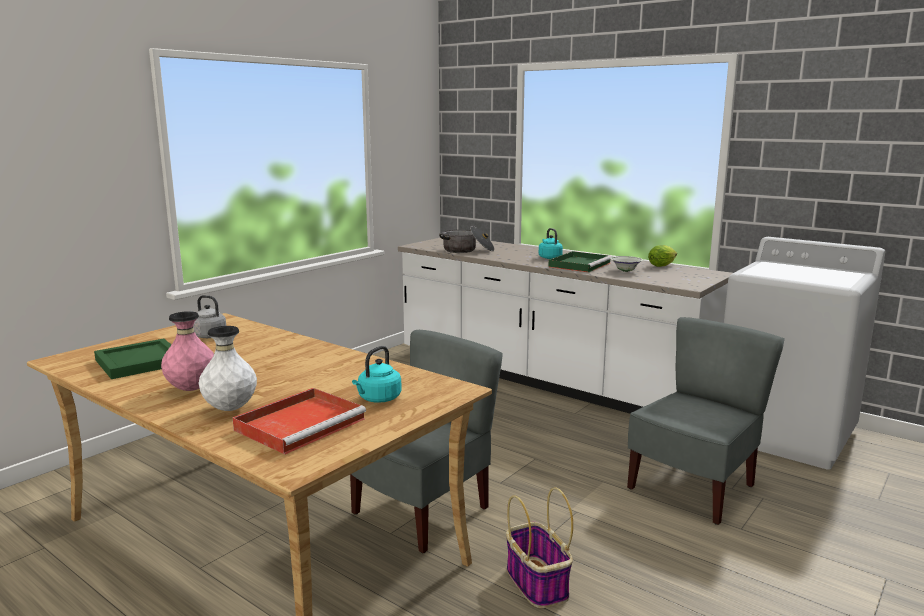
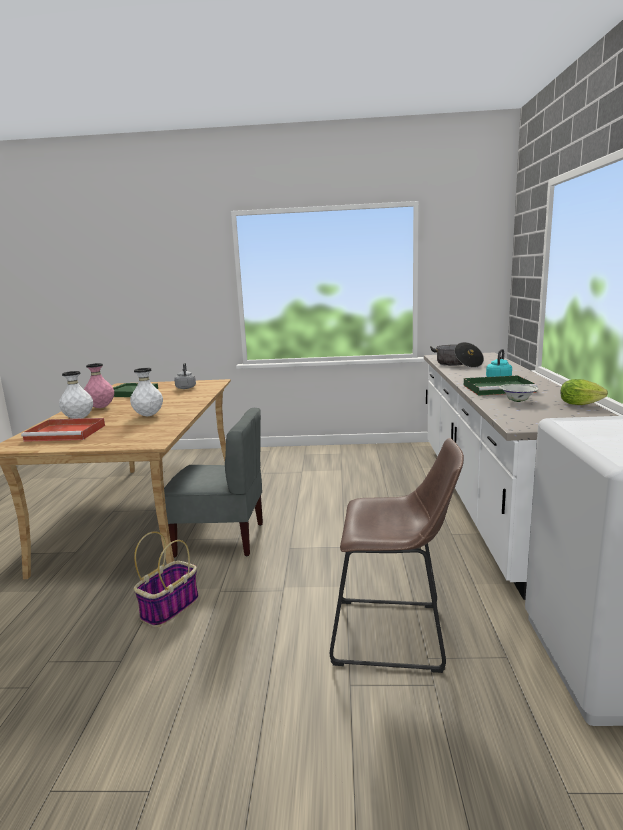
camera: 55 degrees right, 0 degrees up
(320, 373) = (148, 415): none -> white vase
(378, 399) = (117, 434): turquoise kettle -> none
(693, 488) = (395, 634): grey chair -> brown stool

